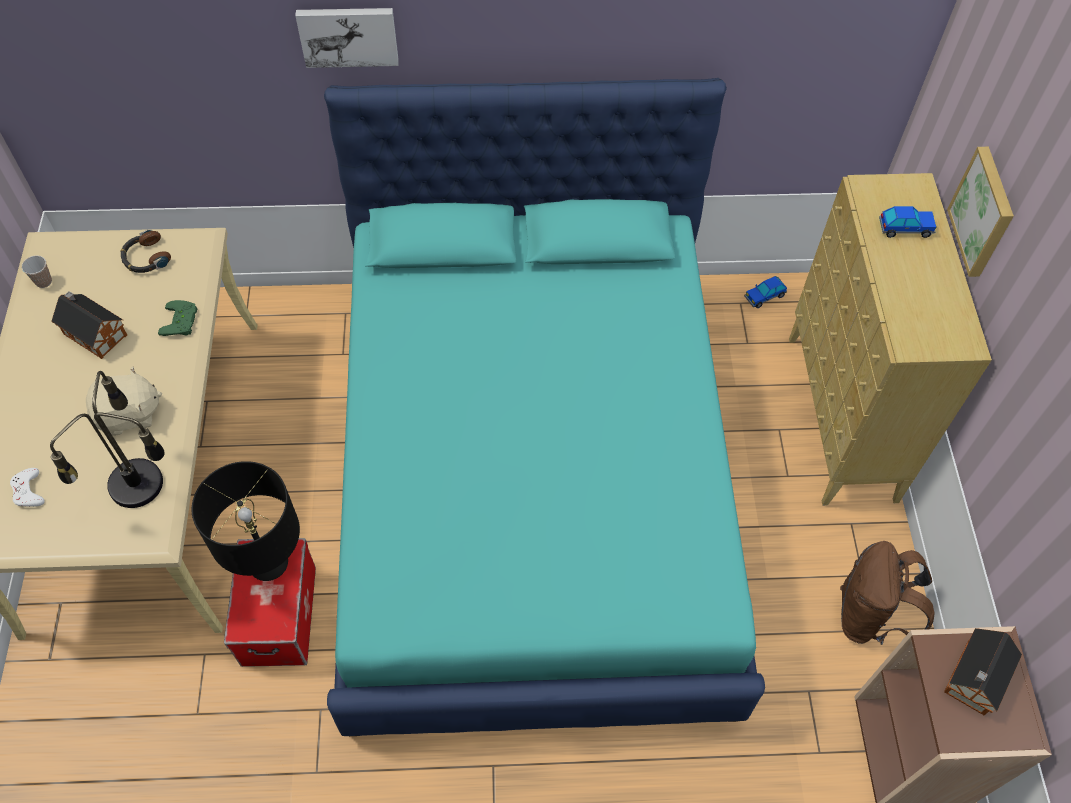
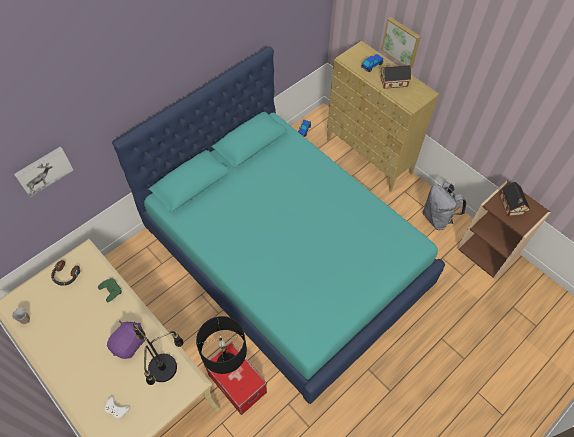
camera: 40 degrees left, 0 degrees up
(94, 333) = (75, 323): toy house -> toy house (392, 81)
(129, 415) = (129, 344): beige plush toy -> purple plush toy
(348, 35) = (112, 112): picture -> picture (43, 170)
(869, 616) = (437, 218): brown backpack -> grey backpack

